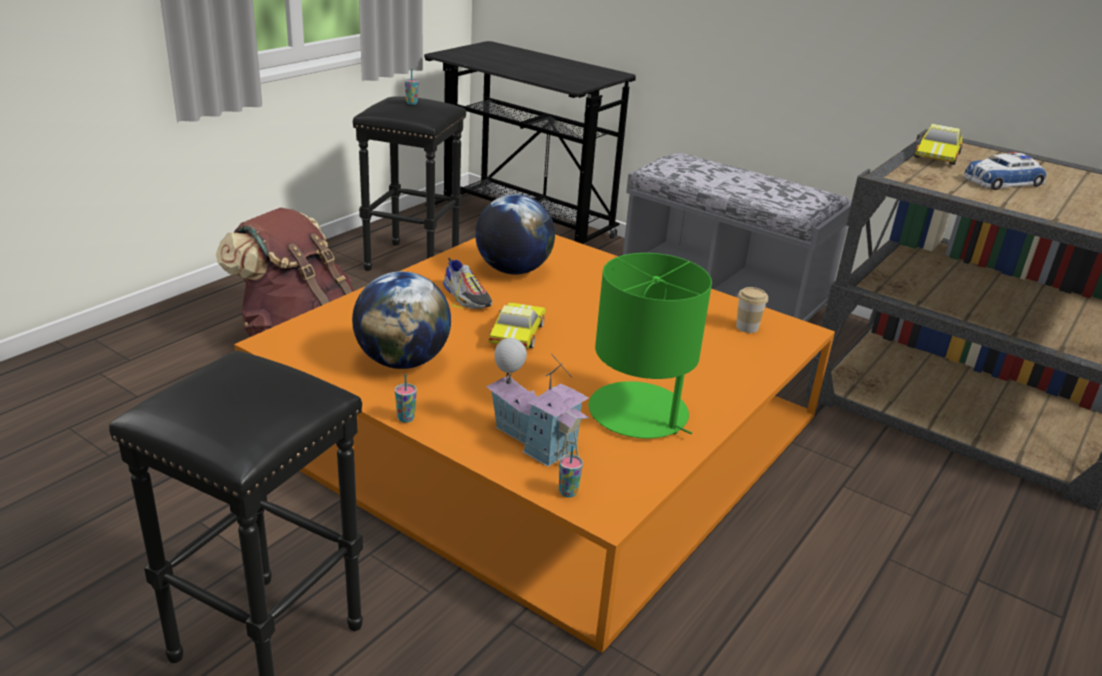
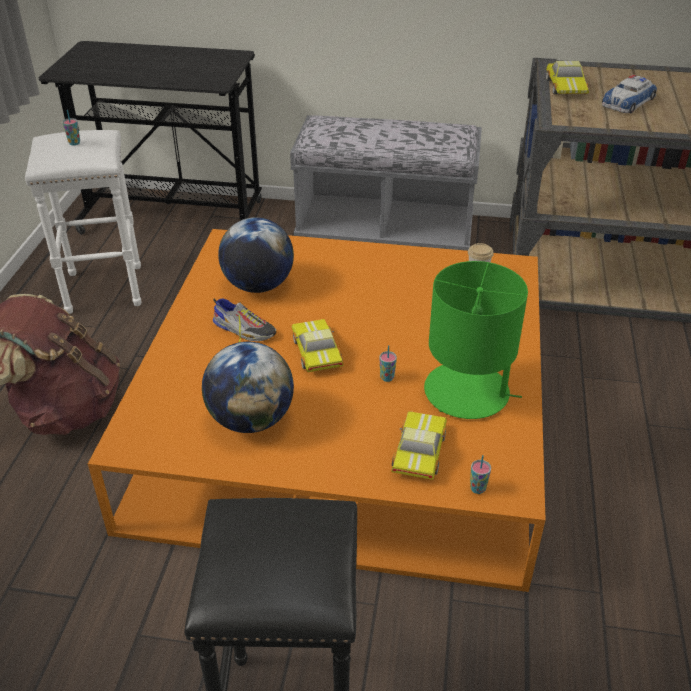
camera: 25 degrees left, 10 degrees up
(406, 418) = (303, 475): cup -> cup (387, 378)
(410, 262) = (102, 290): black stool -> white stool
(535, 440) = (417, 452): toy house -> toy car

